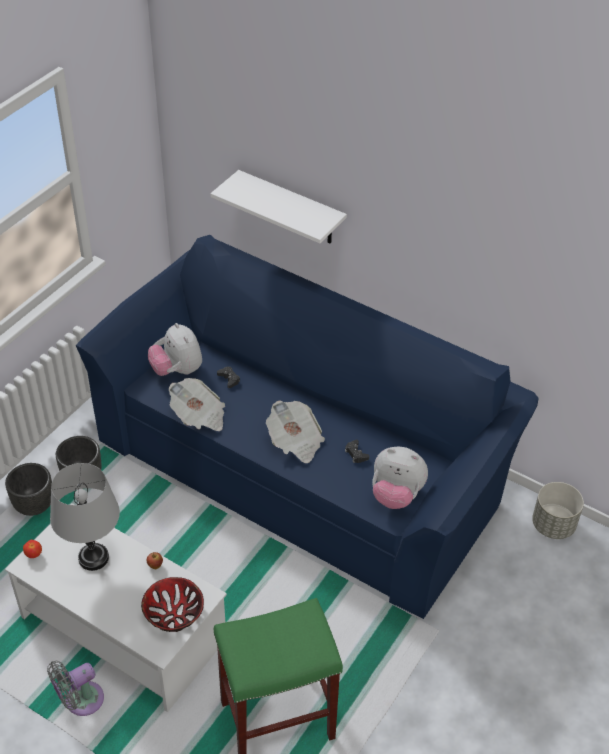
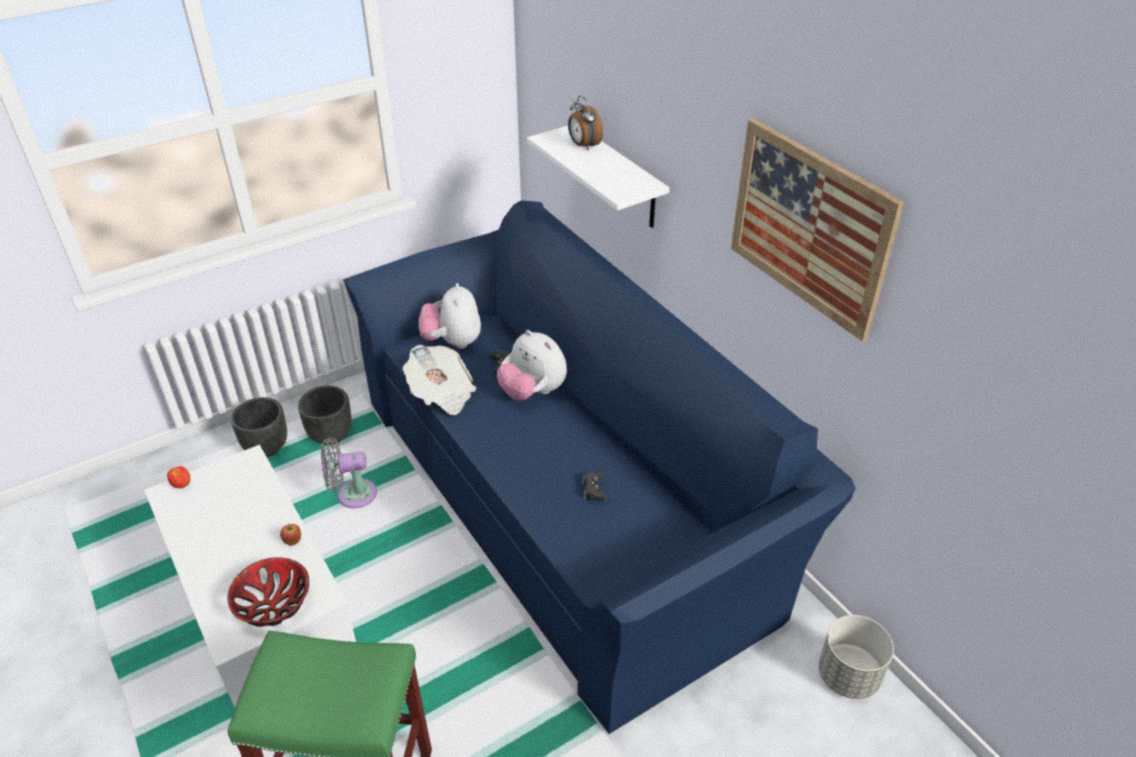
camera: 25 degrees right, 5 degrees down
(80, 701) = (165, 673): grey fan -> grey fan (352, 495)
(93, 558) = (237, 510): grey table lamp -> none
(260, 191) = (583, 146): none -> alarm clock
(295, 442) = (529, 453): newspaper -> none
(396, 495) = (615, 554): plush toy -> plush toy (533, 392)
(480, 234) = (809, 227): none -> picture

